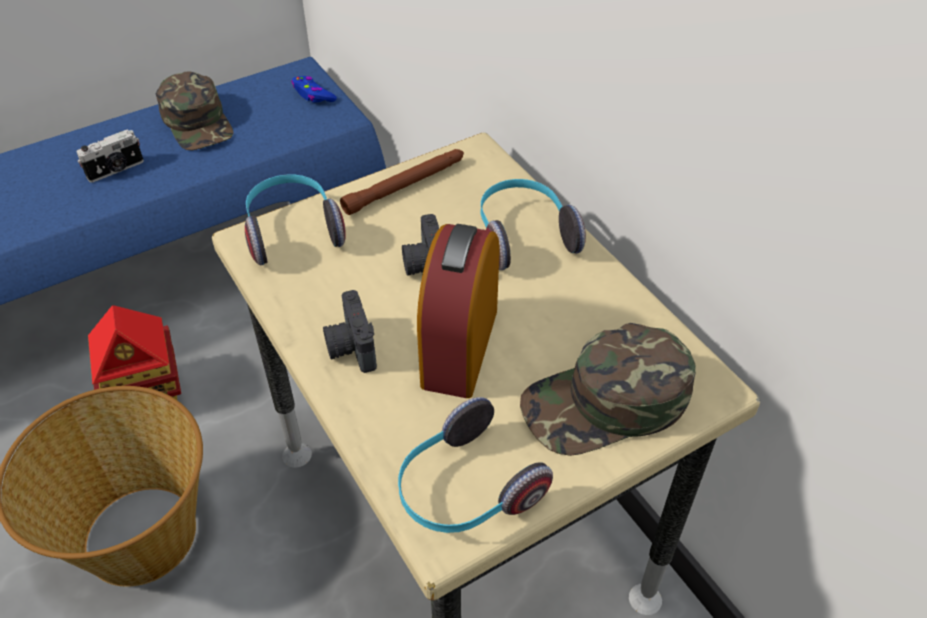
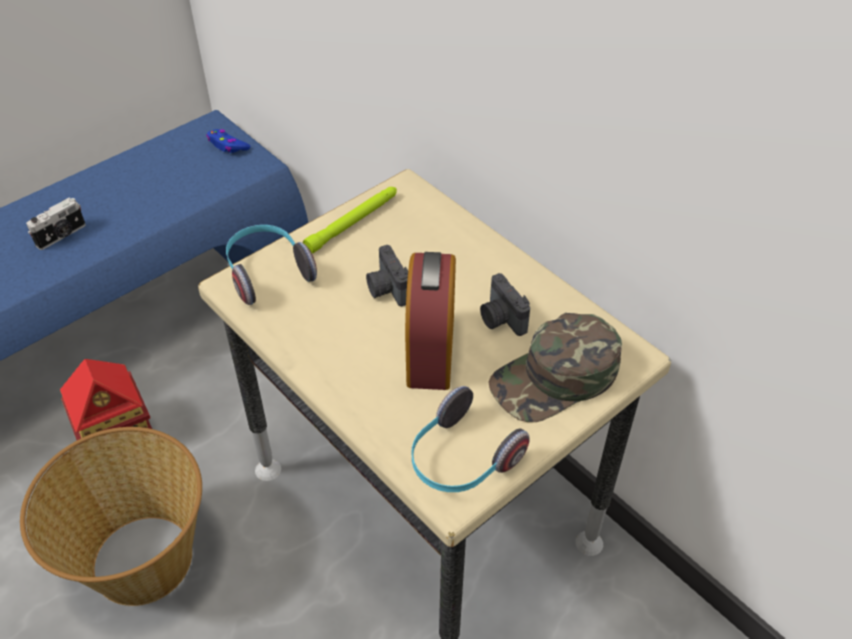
camera: 10 degrees left, 0 degrees up
(198, 121) = (127, 182): green cap -> none
(350, 348) = (342, 363): camera -> camera (501, 319)
(406, 185) = (353, 222): brown flashlight -> green flashlight
(523, 235) = (461, 253): headphones -> none

